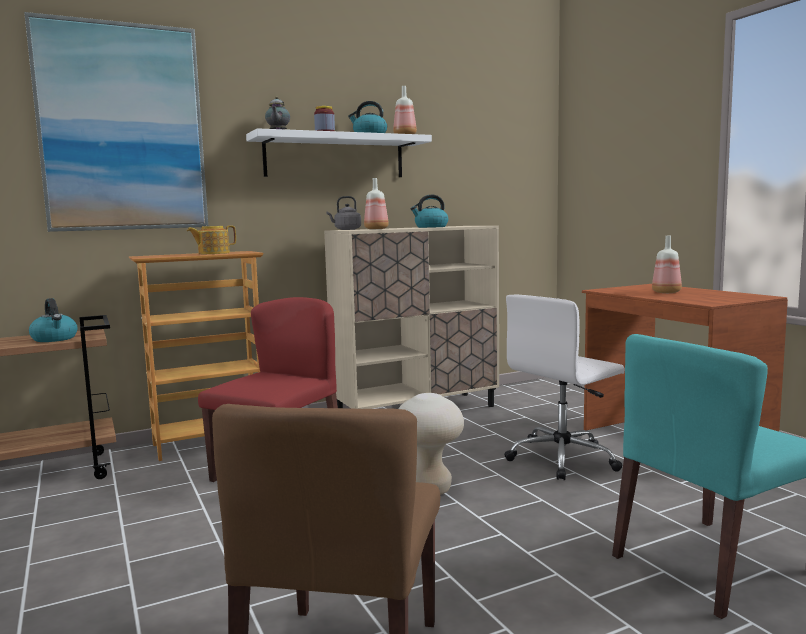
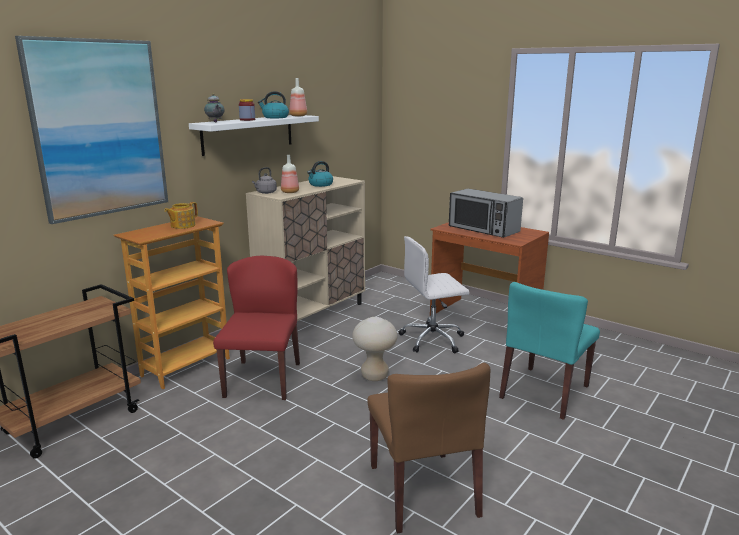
camera: 25 degrees left, 10 degrees up
(55, 339) = (85, 314): kettle -> none
(563, 458) = (433, 339): white office chair -> white office chair turned 45 degrees clockwise
(667, 292) = (483, 229): bottle -> microwave

